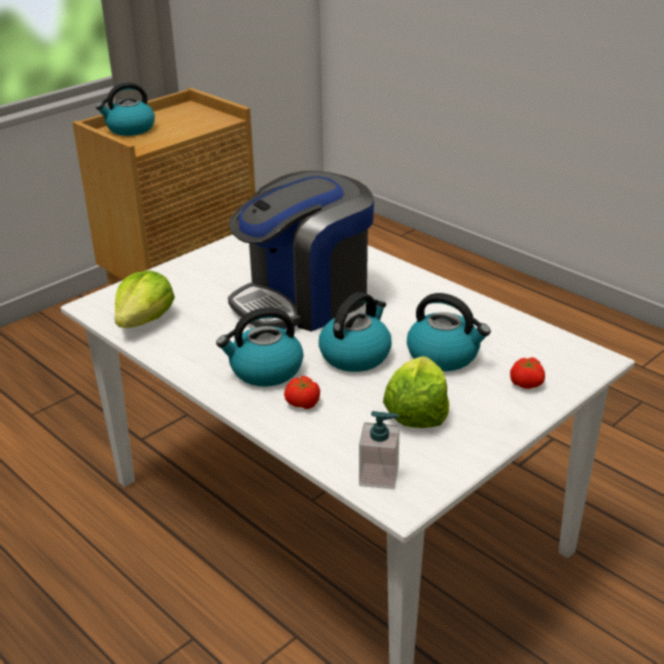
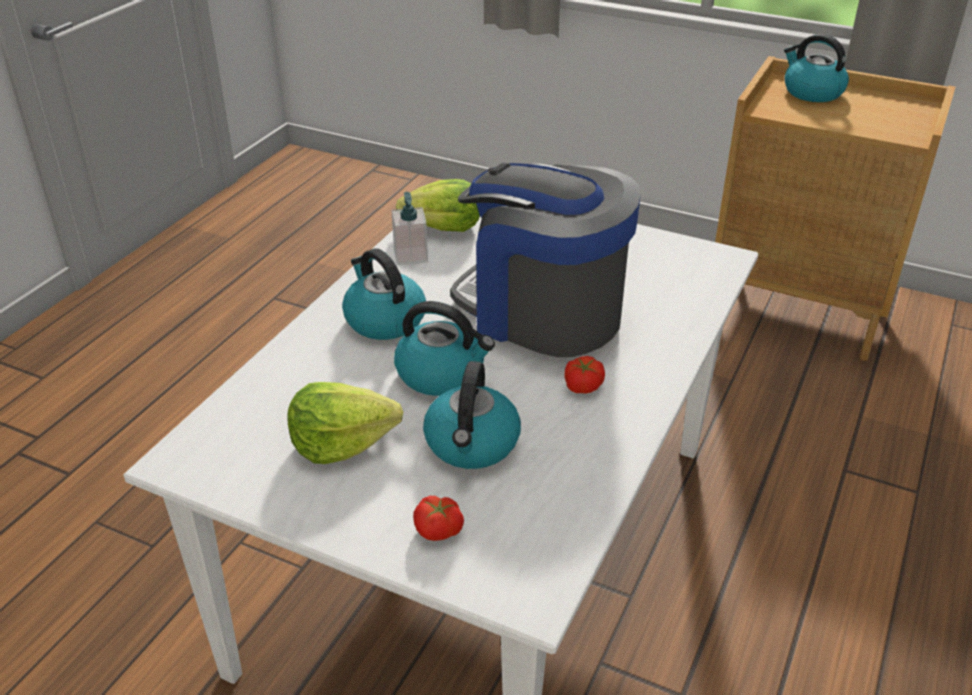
camera: 70 degrees right, 5 degrees up
(302, 403) = (332, 357): tomato -> tomato (582, 385)
(379, 476) = (216, 436): soap dispenser -> soap dispenser (410, 256)

